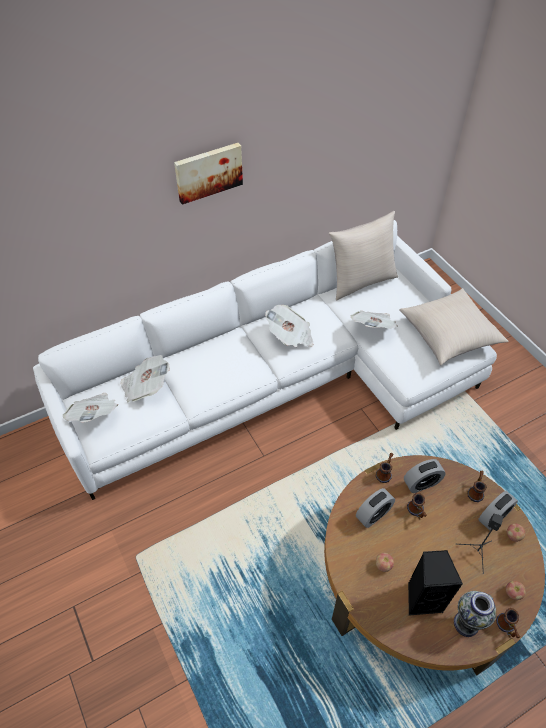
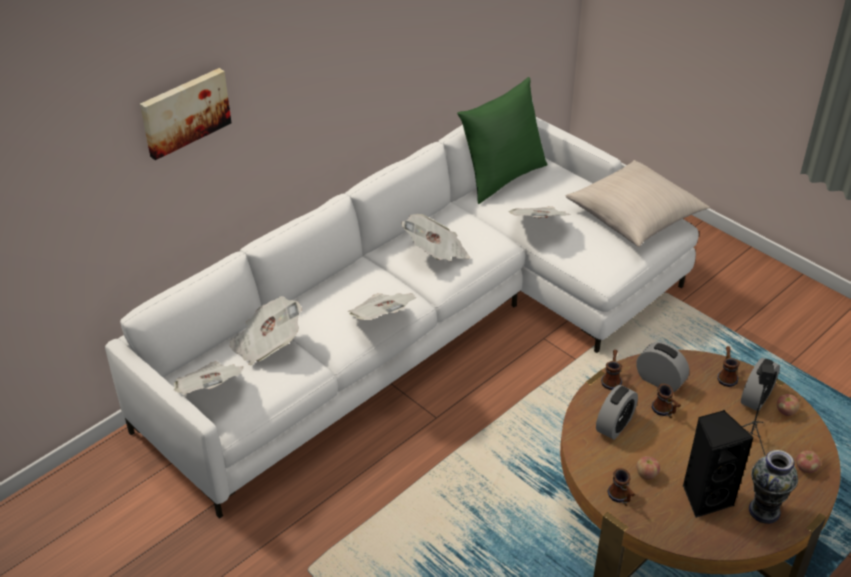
camera: 15 degrees left, 10 degrees down
(208, 172) = (311, 46): picture -> picture (184, 112)
(232, 383) = (382, 318): none -> newspaper
(361, 281) = (502, 177): beige pillow -> green pillow
(421, 483) = (660, 381): alarm clock -> alarm clock turned 105 degrees counterclockwise
(506, 628) = (811, 504): mug -> mug (621, 498)

